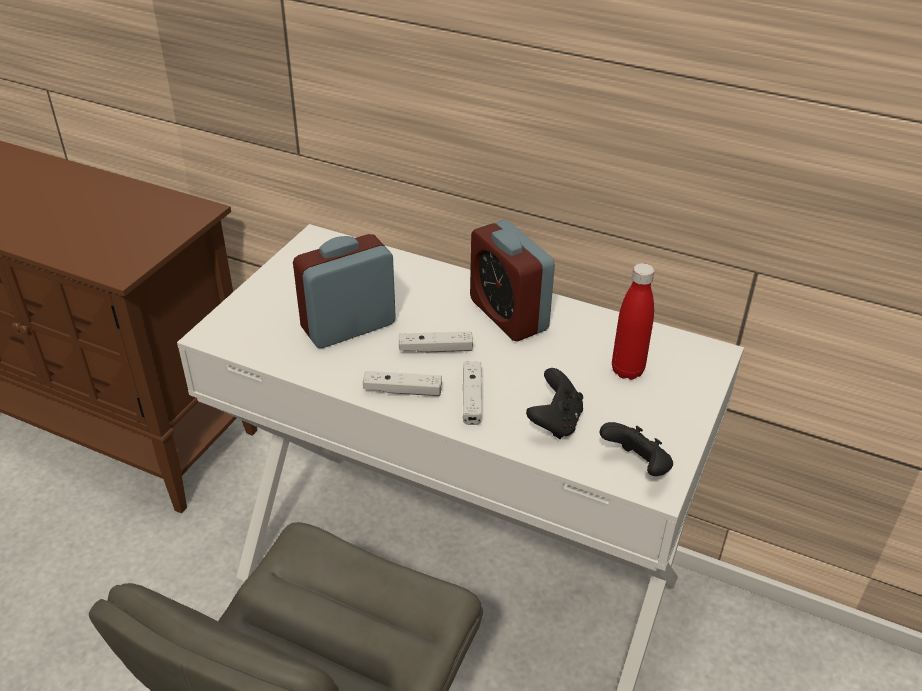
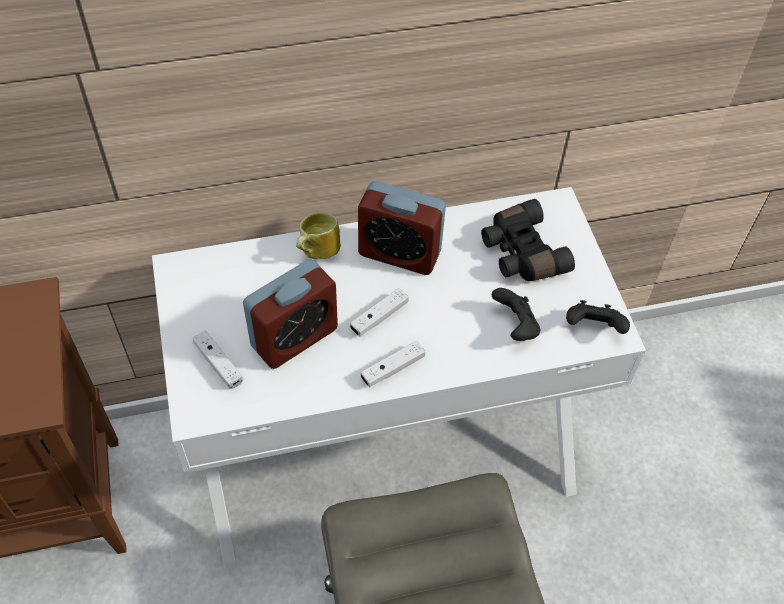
camera: 40 degrees left, 15 degrees up
(348, 326) = (294, 337): alarm clock -> alarm clock turned 150 degrees counterclockwise
(437, 280) = (317, 252): none -> mug
(472, 399) = (445, 344): white game controller -> white game controller (218, 364)
(627, 370) = (520, 253): red bottle -> black binoculars

